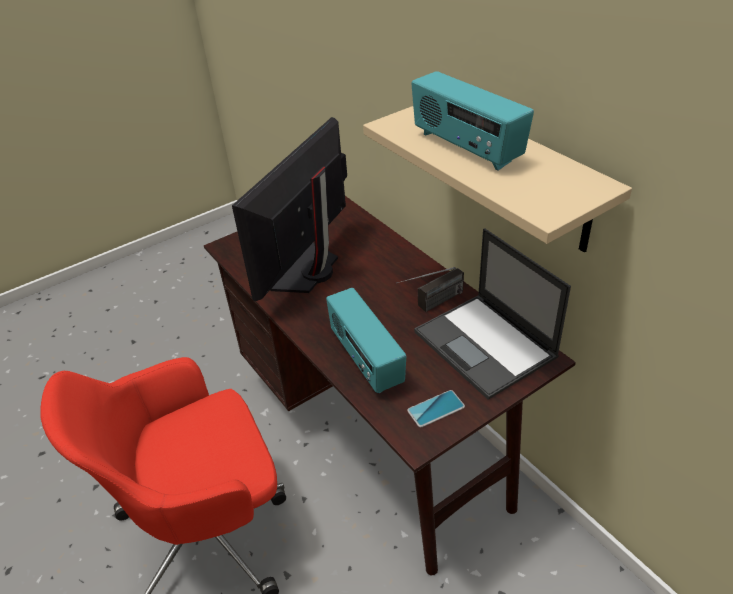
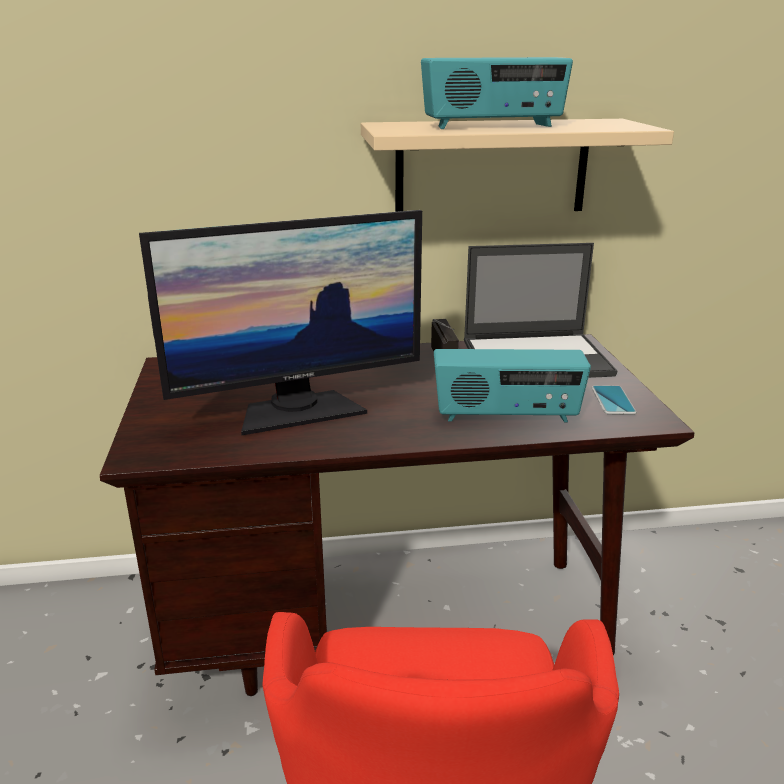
camera: 65 degrees left, 15 degrees down
(310, 271) = (297, 410): monitor -> monitor turned 75 degrees counterclockwise

